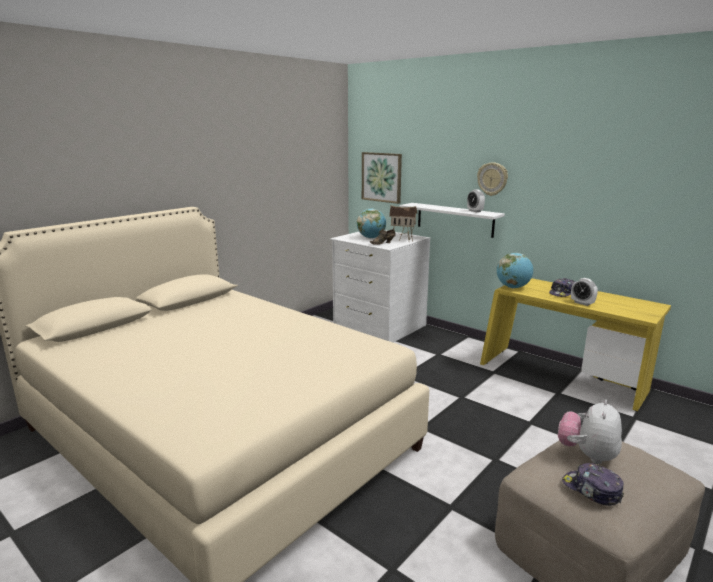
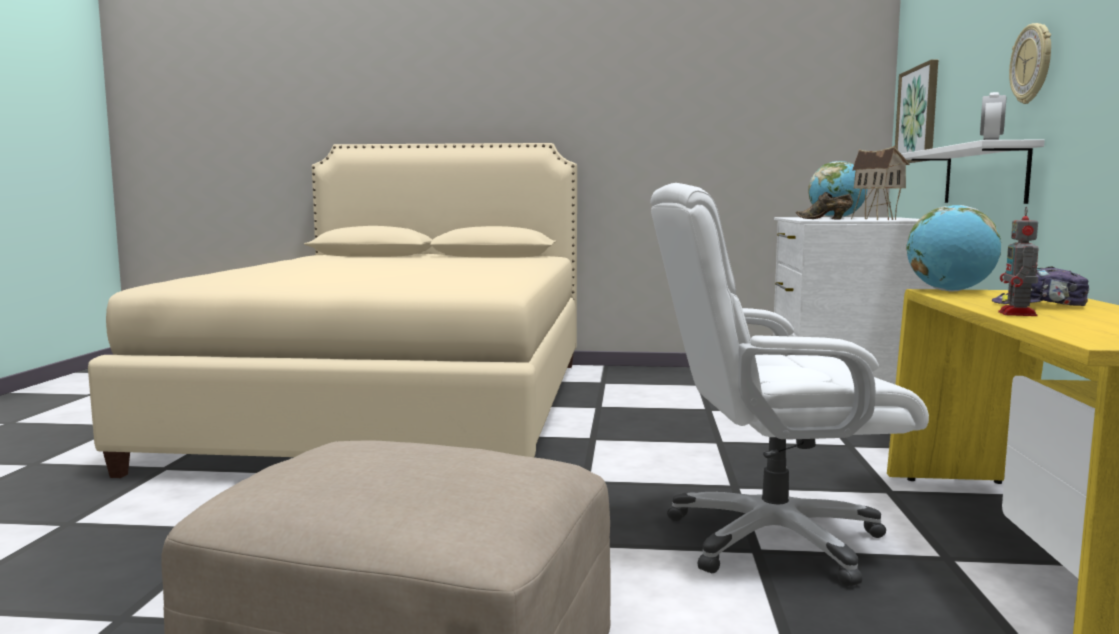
camera: 55 degrees right, 10 degrees down
(522, 415) = (771, 540): none -> white office chair
(582, 303) = (1018, 314): alarm clock -> toy robot
(587, 455) = (432, 452): plush toy -> none
(591, 490) = (308, 462): cap -> none

